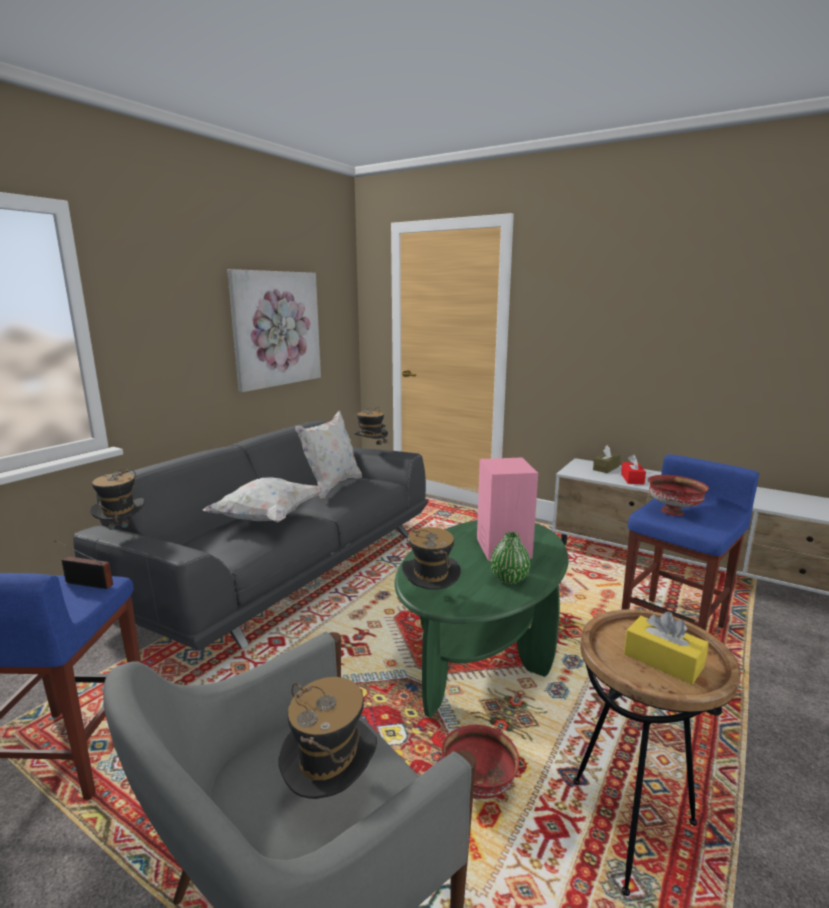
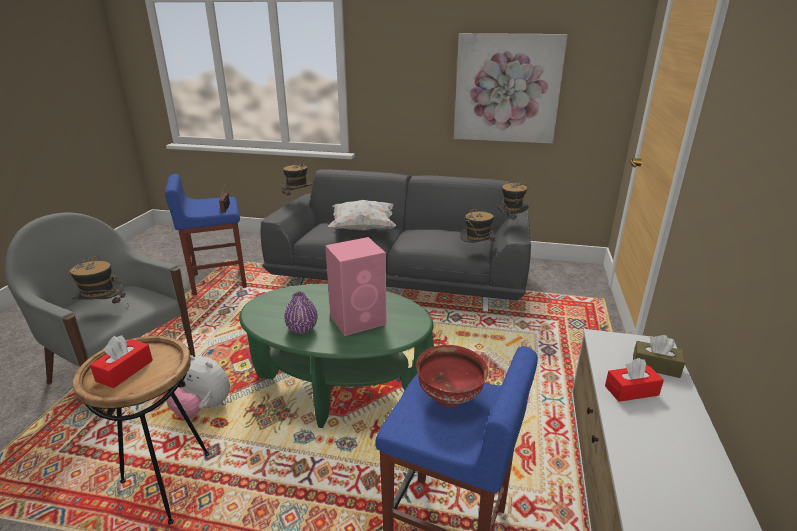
camera: 70 degrees right, 10 degrees up
(332, 486) = (439, 233): white pillow -> none
(430, 600) = (260, 302): hat -> hat (476, 253)
(478, 786) = (203, 408): red bowl -> plush toy
(509, 579) = (302, 328): green vase -> purple vase
(663, 660) = (125, 371): yellow tissue box -> red tissue box

